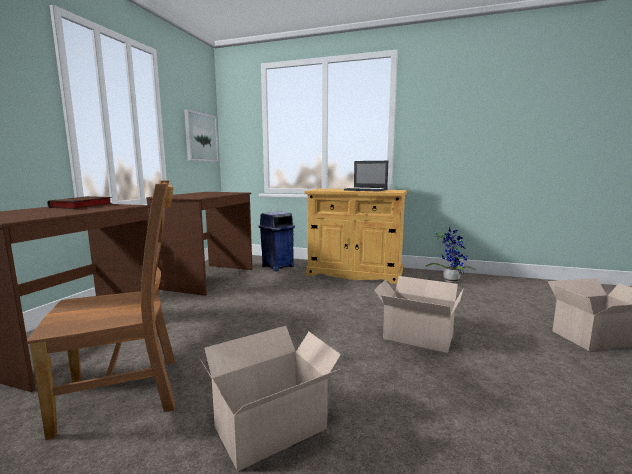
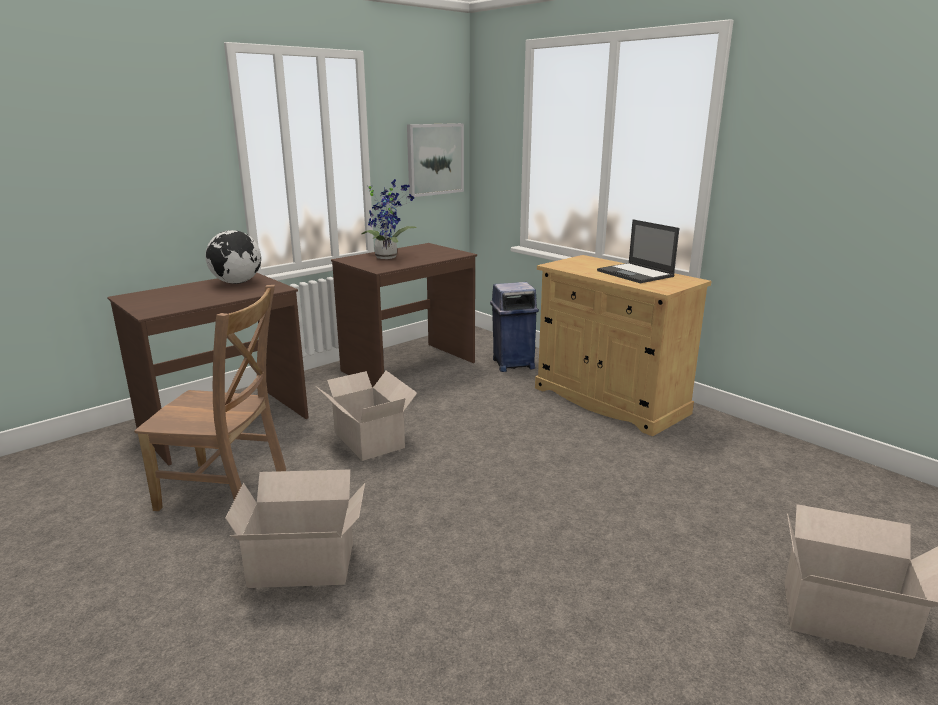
camera: 30 degrees right, 10 degrees up
(81, 206) = (237, 283): book -> globe
(416, 335) = (563, 522): cardboard box -> cardboard box (368, 439)
(450, 280) = (754, 450): potted plant -> potted plant (388, 257)

